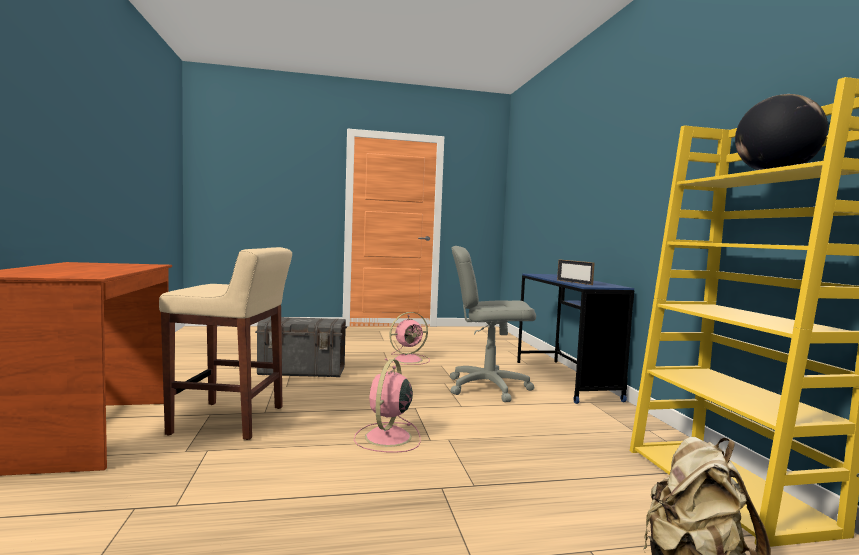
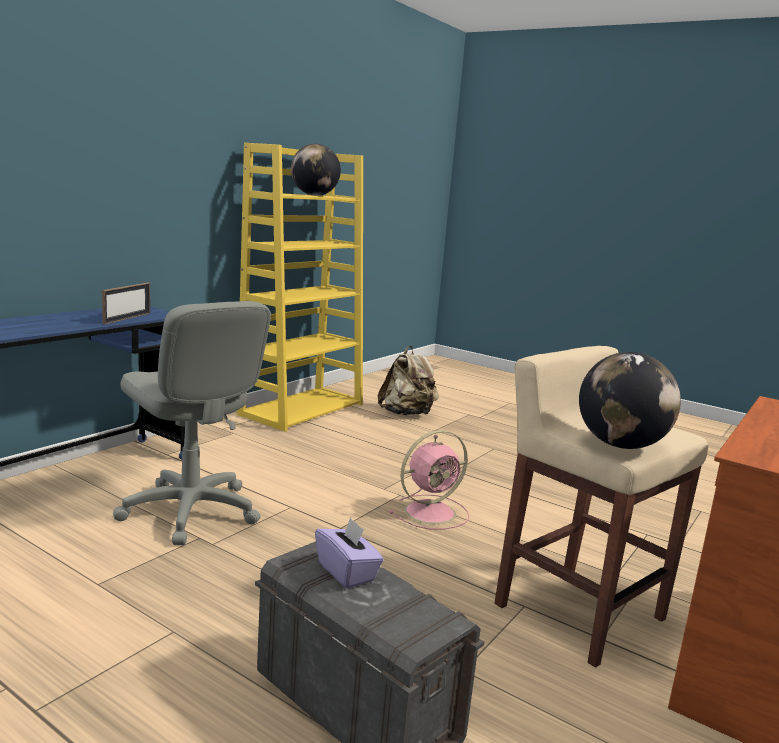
camera: 135 degrees left, 10 degrees up
(219, 284) = (620, 445): none -> globe
(316, 321) = (347, 572): none -> purple tissue box
(409, 359) = (88, 635): pink fan -> none

